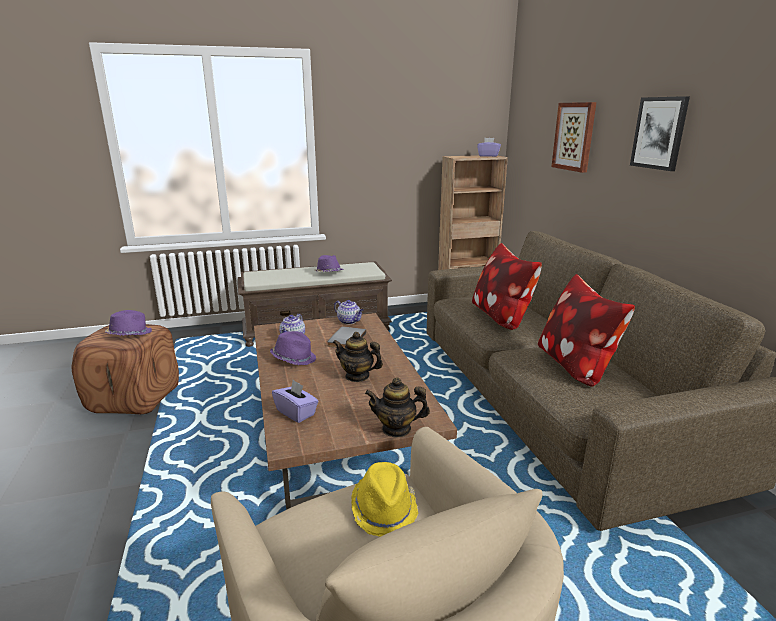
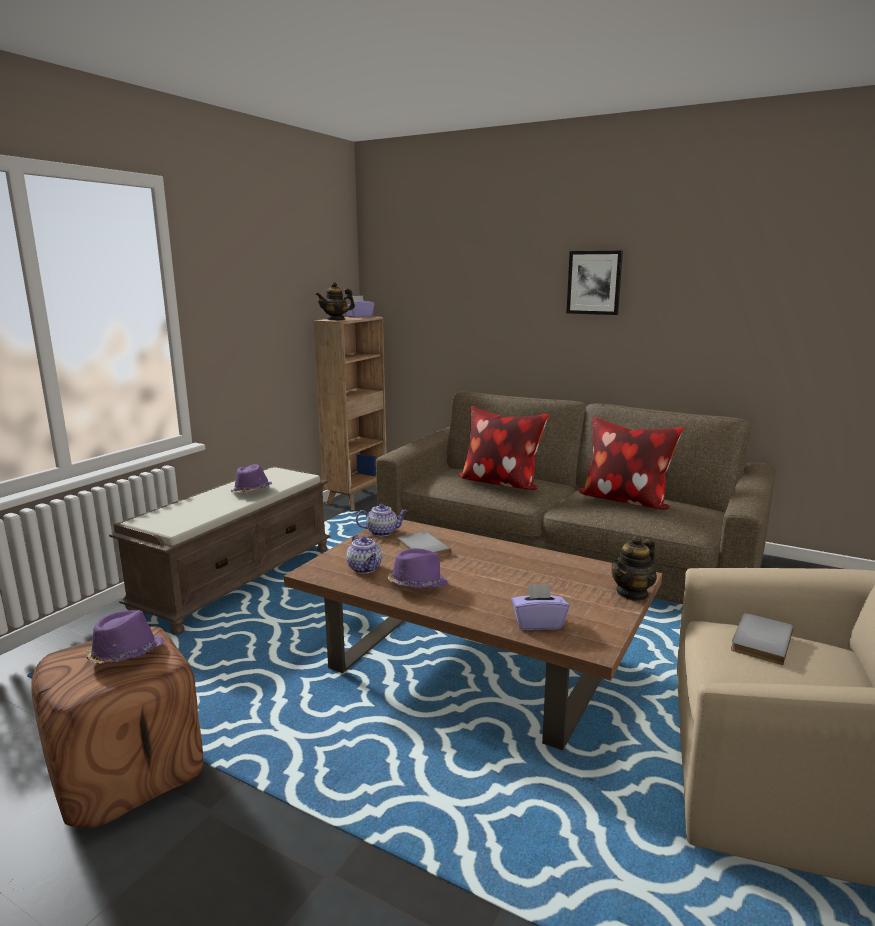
camera: 45 degrees left, 5 degrees down
(357, 376) = (510, 572): teapot -> teapot (336, 319)
(384, 509) = (759, 640): yellow hat -> grey book
(574, 136) = (480, 290): picture -> none

